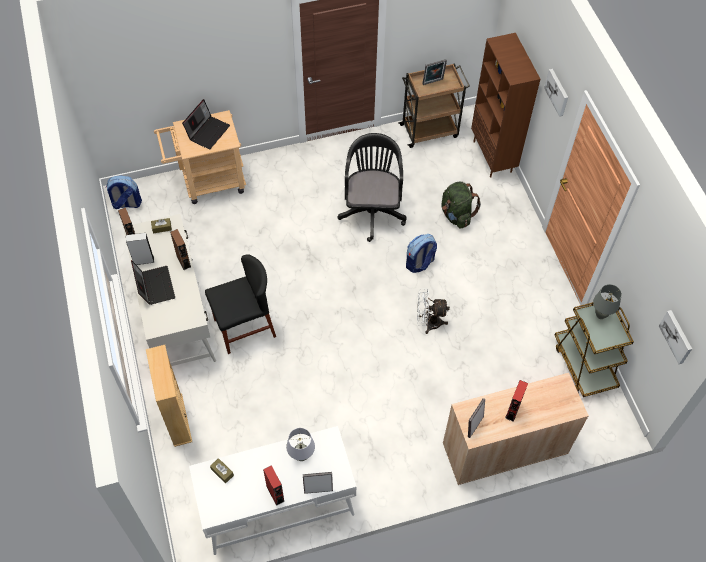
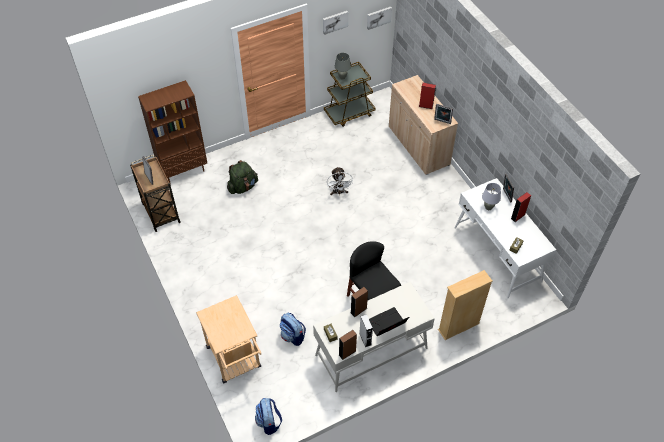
camera: 100 degrees left, 5 degrees down
(208, 131) = (224, 322): laptop -> none
(372, 210) = (246, 238): black office chair -> none
(419, 263) = (290, 203): backpack -> backpack (292, 336)
(557, 92) = (206, 63): picture -> picture (335, 22)

